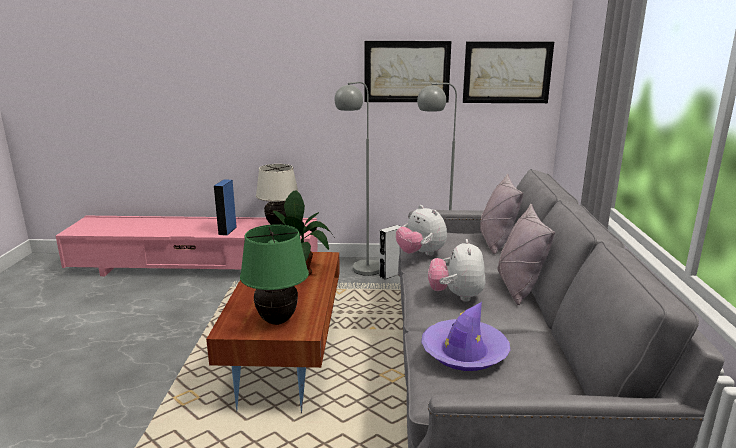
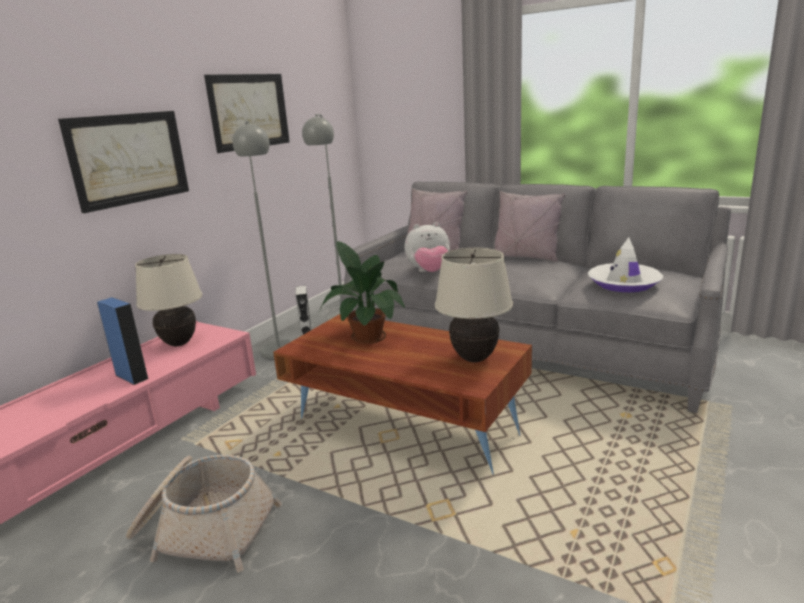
camera: 60 degrees left, 0 degrees up
(150, 322) = (204, 530): none -> basket
(277, 320) = (474, 358): green table lamp -> beige table lamp
(456, 296) = (529, 273): plush toy -> none
(464, 352) = (624, 284): purple hat -> white hat
(507, 72) = (321, 106): picture -> picture (129, 158)

